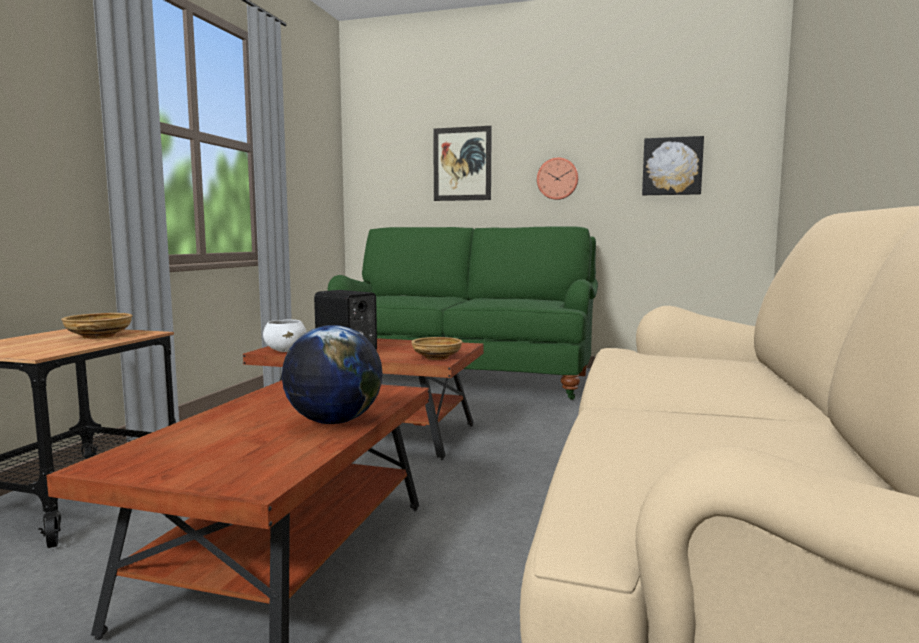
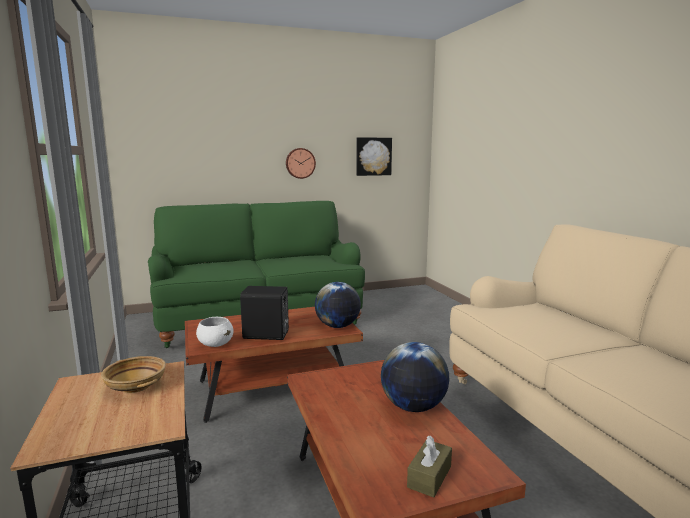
camera: 35 degrees left, 5 degrees up
(194, 466) = (429, 476): none -> brown tissue box
(436, 357) = (337, 326): beige bowl -> globe
(462, 164) = (225, 150): picture -> none

